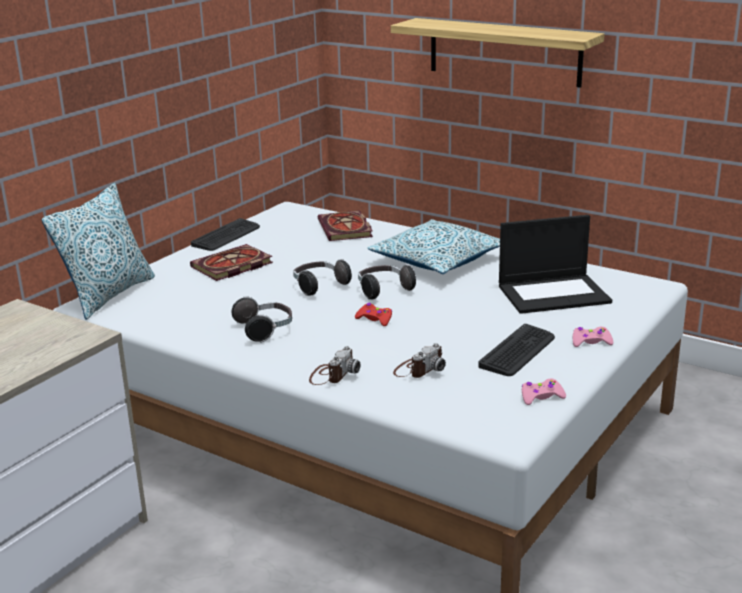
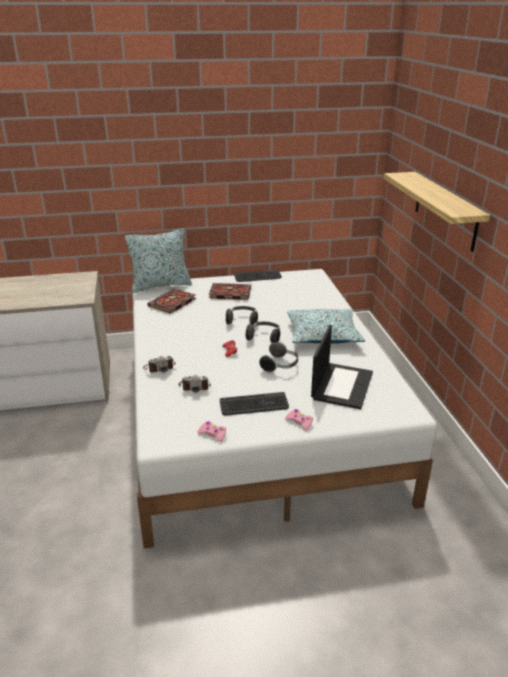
camera: 45 degrees right, 5 degrees up
(265, 329) = (179, 331): headphones -> headphones (280, 366)
(346, 229) = (316, 297): book -> book (172, 303)
(554, 293) = (341, 385): laptop -> laptop turned 105 degrees counterclockwise

